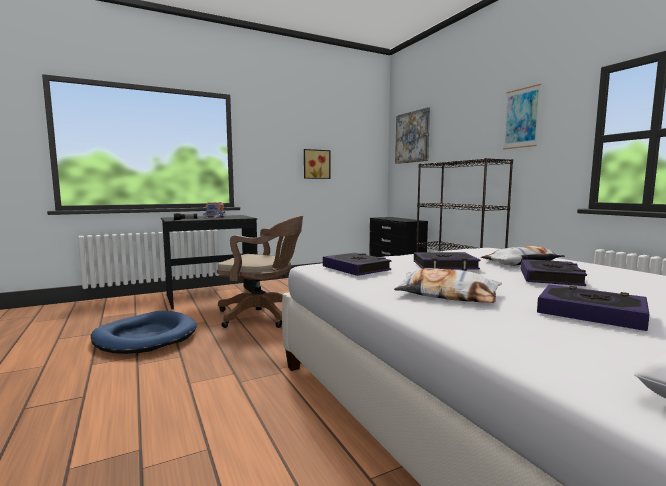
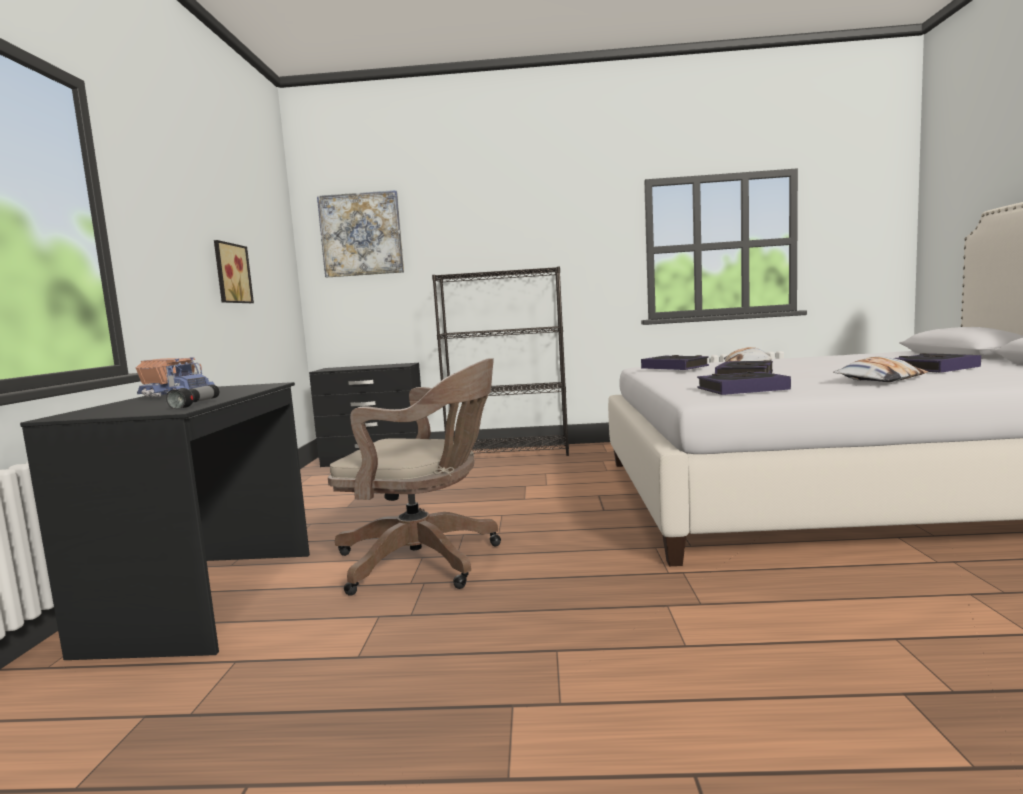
camera: 60 degrees left, 0 degrees up
(145, 337) = (389, 694): blue dog bed -> none
(263, 316) = (426, 561): brown office chair -> brown office chair turned 60 degrees clockwise
(521, 118) = (559, 222): picture -> none
(550, 277) = (816, 365): book -> book (674, 367)

